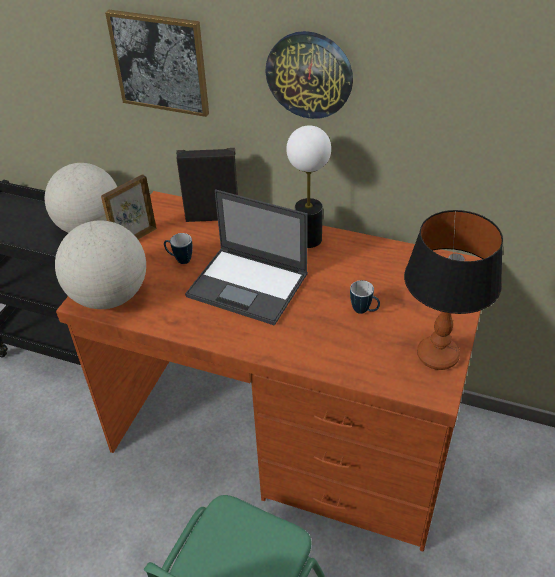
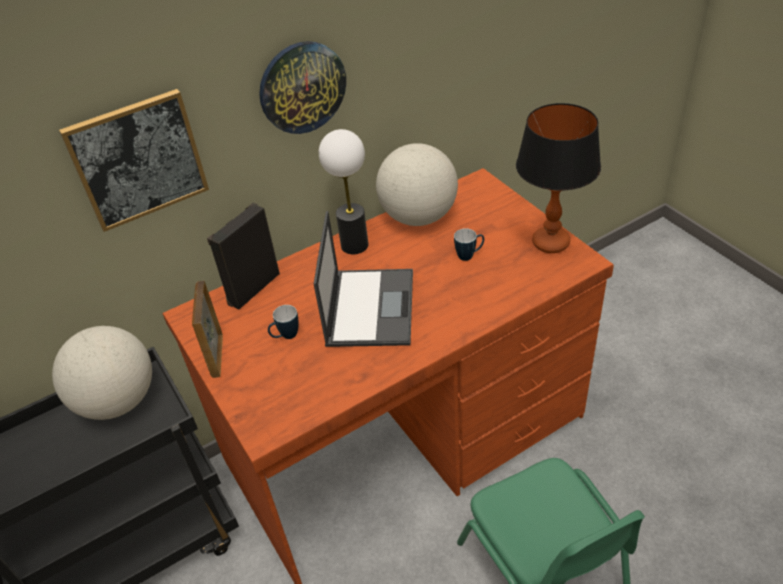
camera: 50 degrees left, 0 degrees up
(109, 296) = (279, 409): globe -> globe (419, 217)
(249, 285) = (370, 307): laptop -> laptop turned 60 degrees counterclockwise

